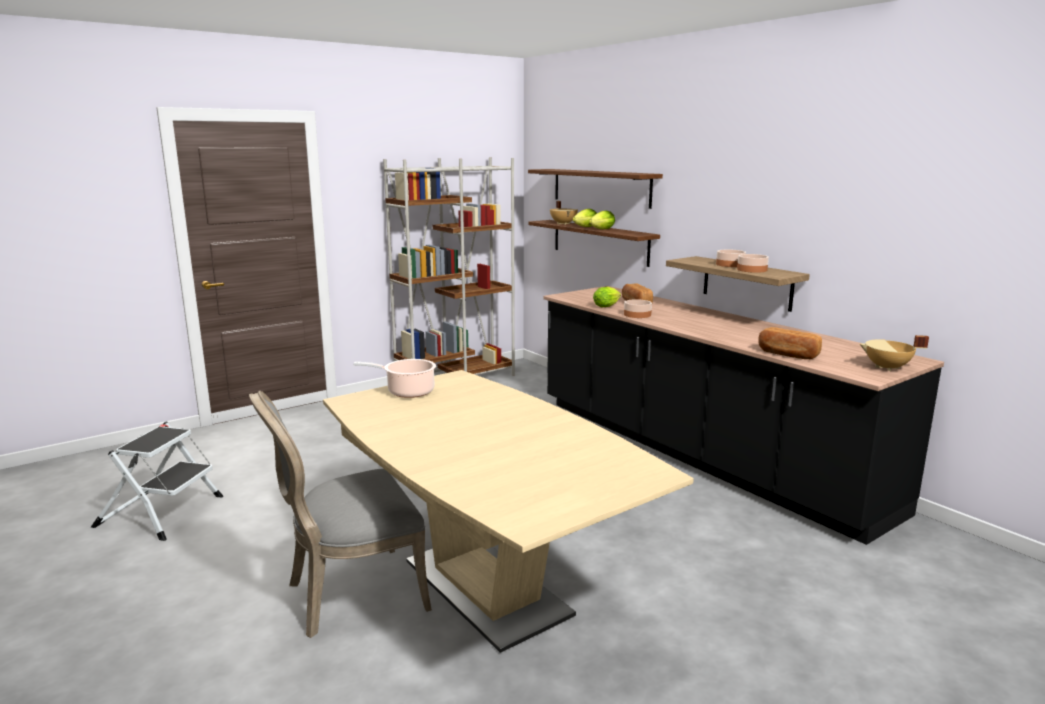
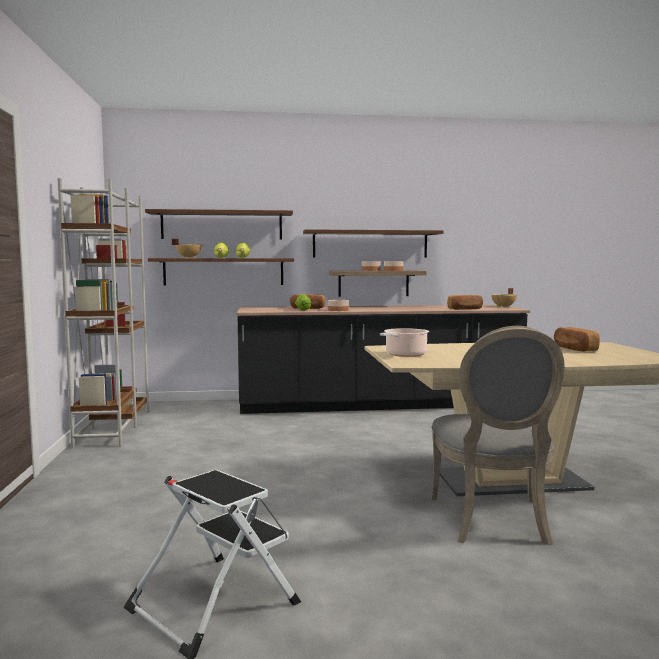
camera: 60 degrees left, 10 degrees down
(561, 459) = (574, 349): none -> bread
(747, 225) = (370, 244): none -> shelf

